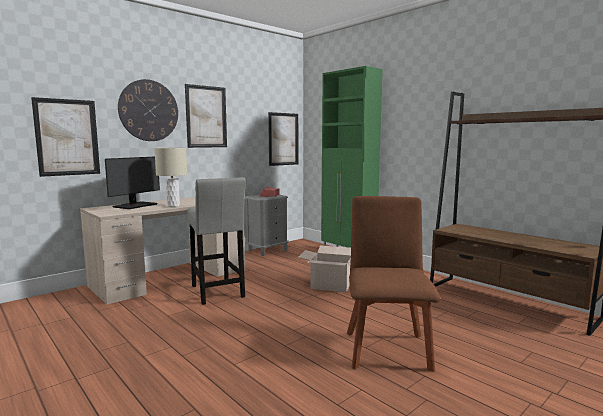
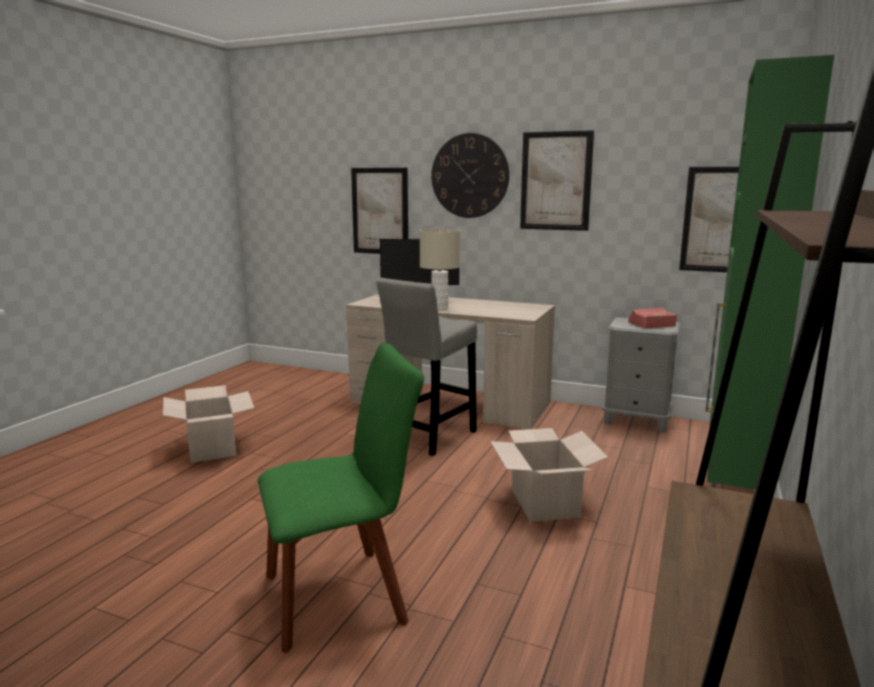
camera: 65 degrees right, 5 degrees up
(100, 375) = (211, 448): none -> cardboard box
(387, 348) = (342, 595): brown chair -> green chair

